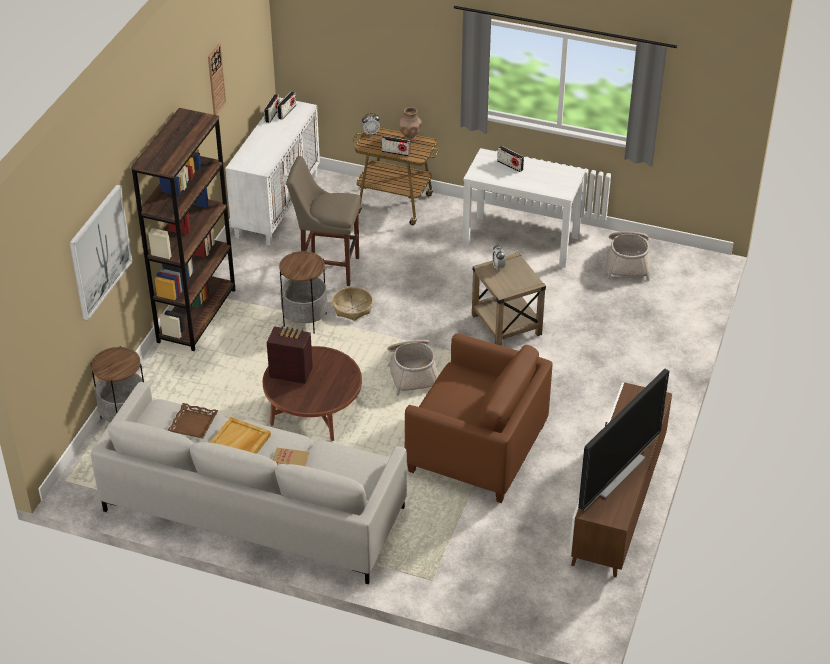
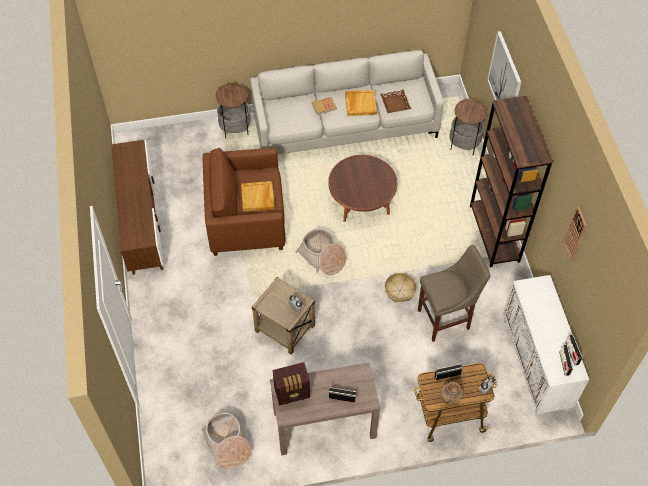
camera: 150 degrees right, 15 degrees up
(290, 372) = (379, 180): radio -> radio (293, 393)
(305, 320) = (422, 264): side table -> side table (235, 128)
(462, 391) = (258, 197): none -> beige tray
(521, 240) = (324, 425): white console table -> brown console table
(616, 473) = (132, 177): television -> none

